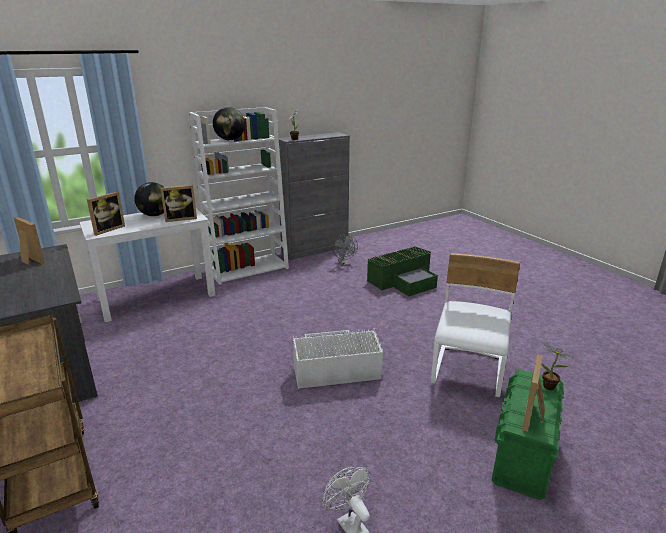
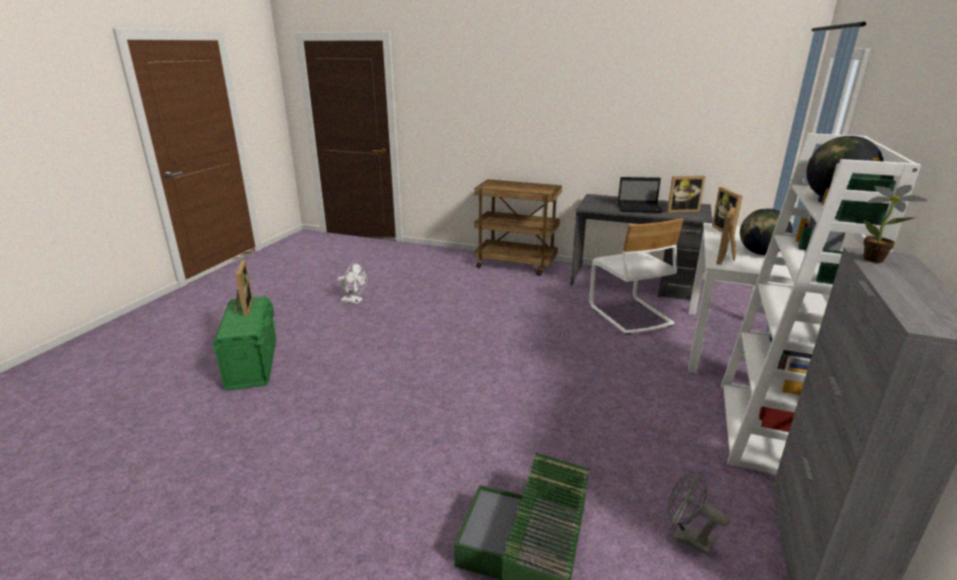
camera: 140 degrees right, 0 degrees up
(42, 275) = (640, 209): none -> laptop
(333, 367) = (454, 360): white storage box -> none
(468, 372) = (319, 411): white chair -> white chair (629, 315)
(550, 388) = (226, 329): potted plant -> none

